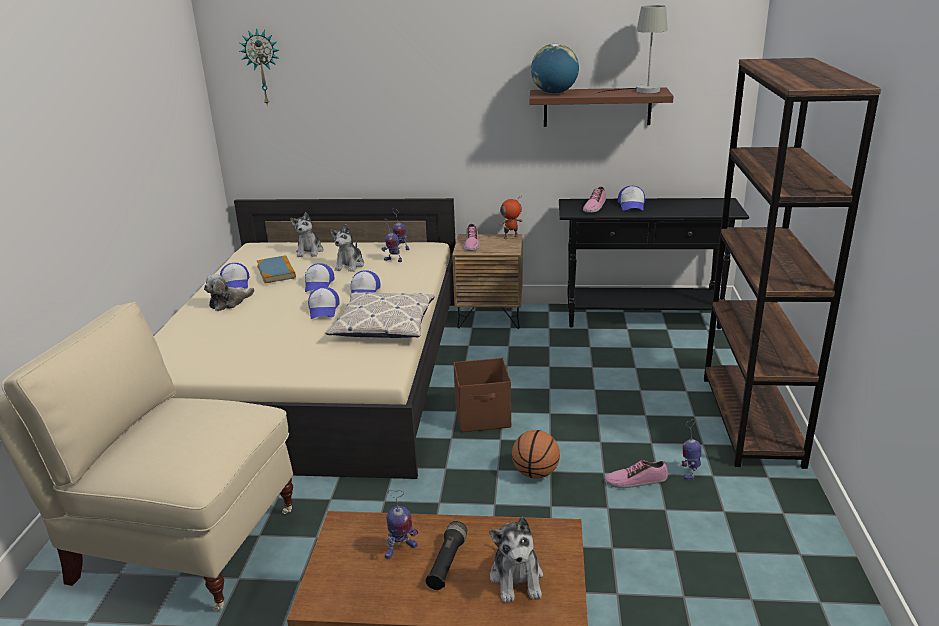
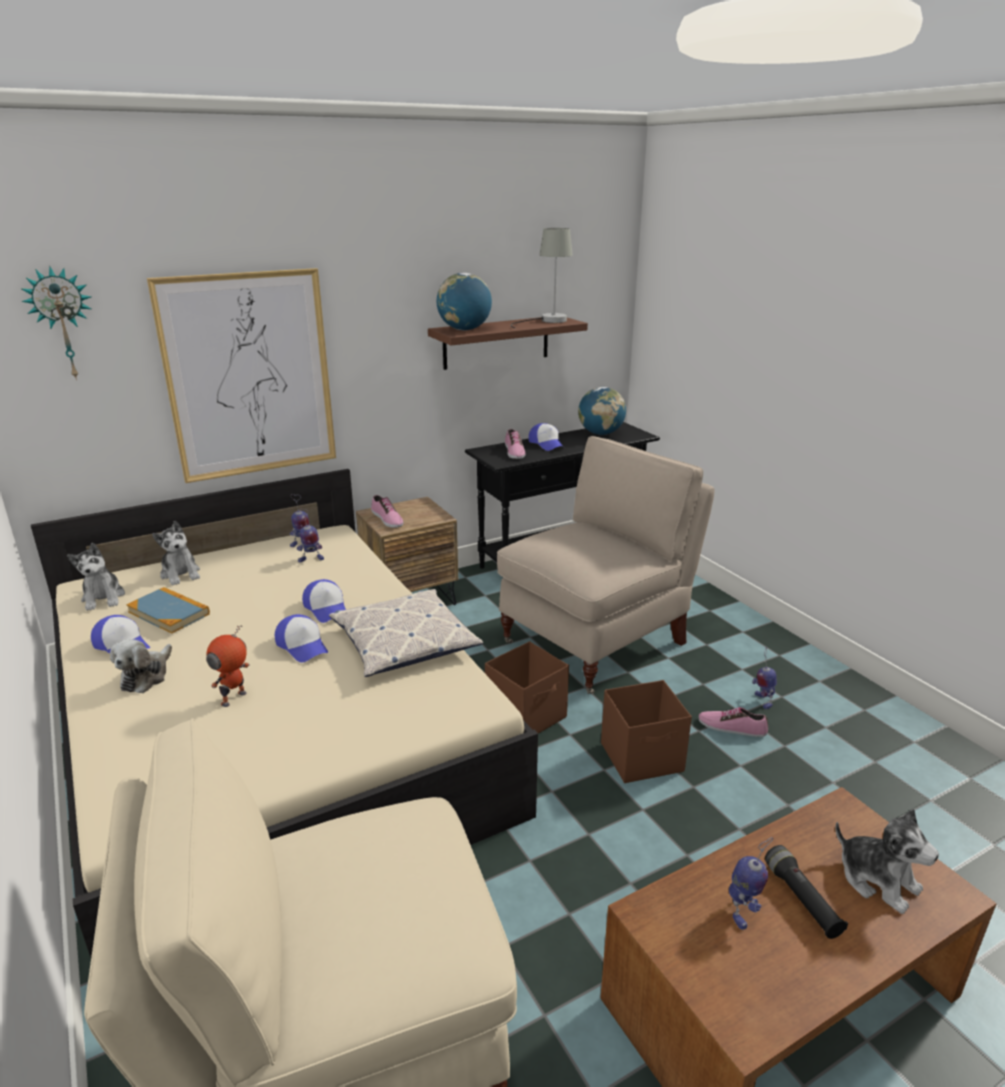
camera: 35 degrees left, 0 degrees up
(319, 284) = (253, 614): cap -> none
(350, 265) = (262, 579): plush toy -> plush toy (103, 598)
(382, 115) = (249, 376): none -> picture
(511, 237) = (422, 503): toy robot -> toy robot (235, 699)
(535, 473) = (643, 758): basketball -> brown storage box
(598, 385) = (596, 642): none -> beige chair
(635, 480) = (732, 727): shoe -> shoe turned 60 degrees clockwise
(695, 204) = (600, 433): none -> globe
(751, 420) = (751, 632): brown bookcase -> none

